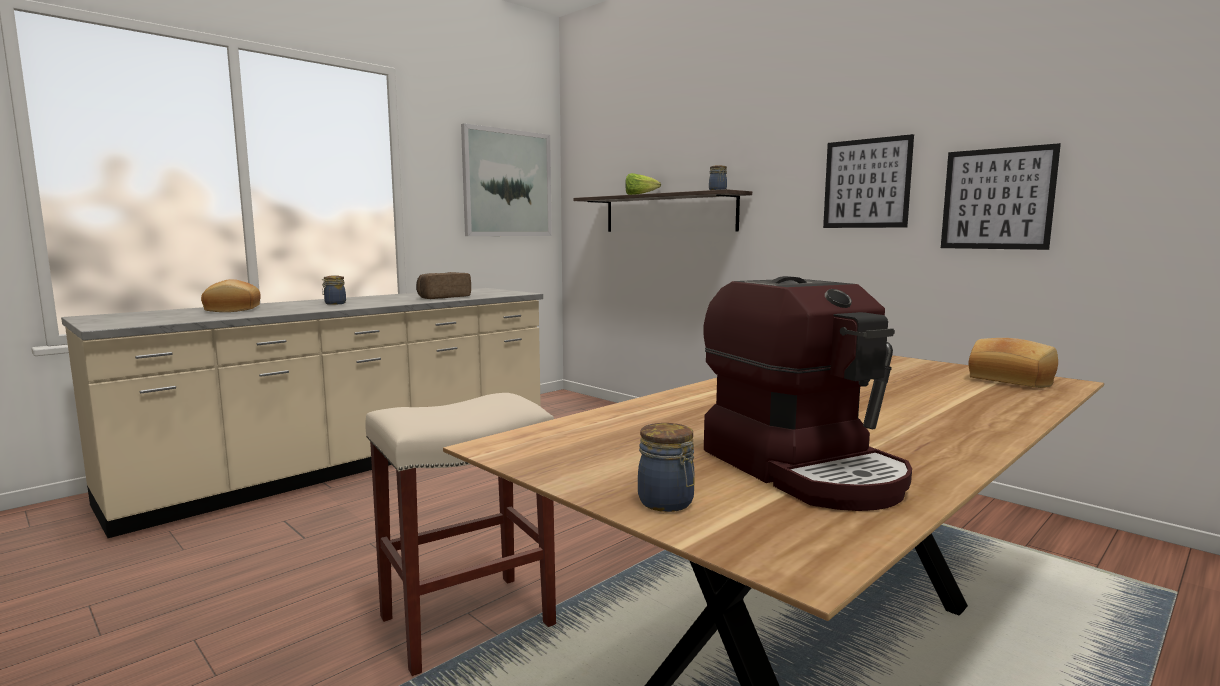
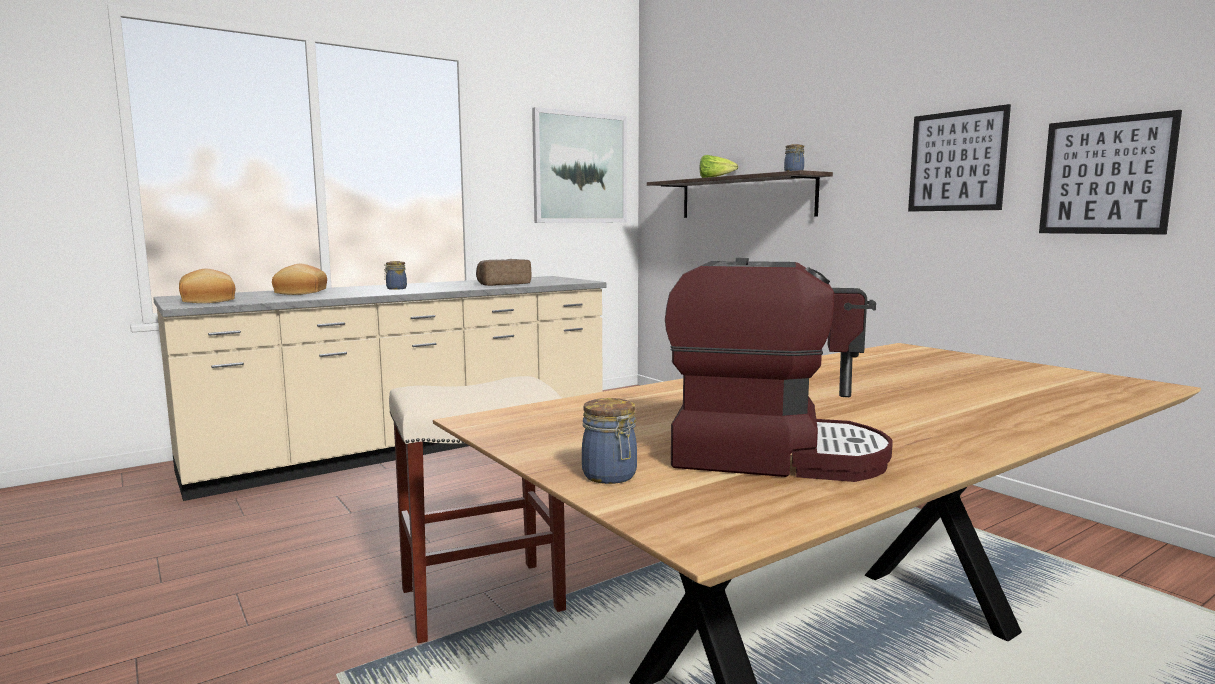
camera: 10 degrees right, 0 degrees up
(804, 468) = (772, 455): coffee machine -> coffee machine turned 60 degrees counterclockwise
(1011, 380) = (1084, 381): bread -> bread (209, 300)

